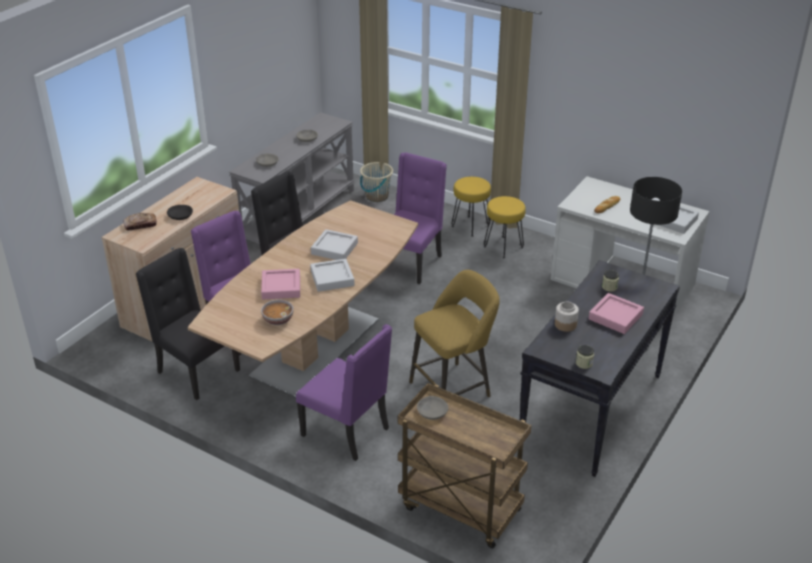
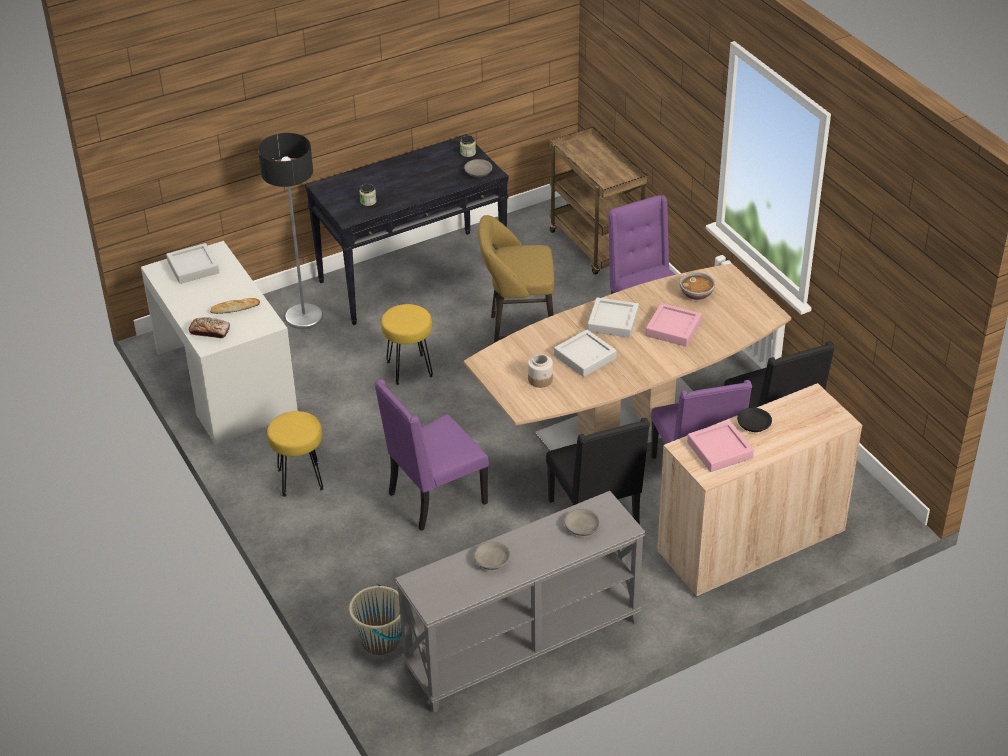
camera: 150 degrees left, 5 degrees up
(140, 225) = (808, 427): bread -> bread (210, 331)
(432, 411) = (613, 180): grey bowl -> grey bowl (478, 172)
(471, 226) = (305, 529): yellow stool -> yellow stool (409, 369)
(565, 325) = (447, 184): jar -> jar (540, 380)
(615, 317) = (397, 177): pink tray -> pink tray (719, 450)

